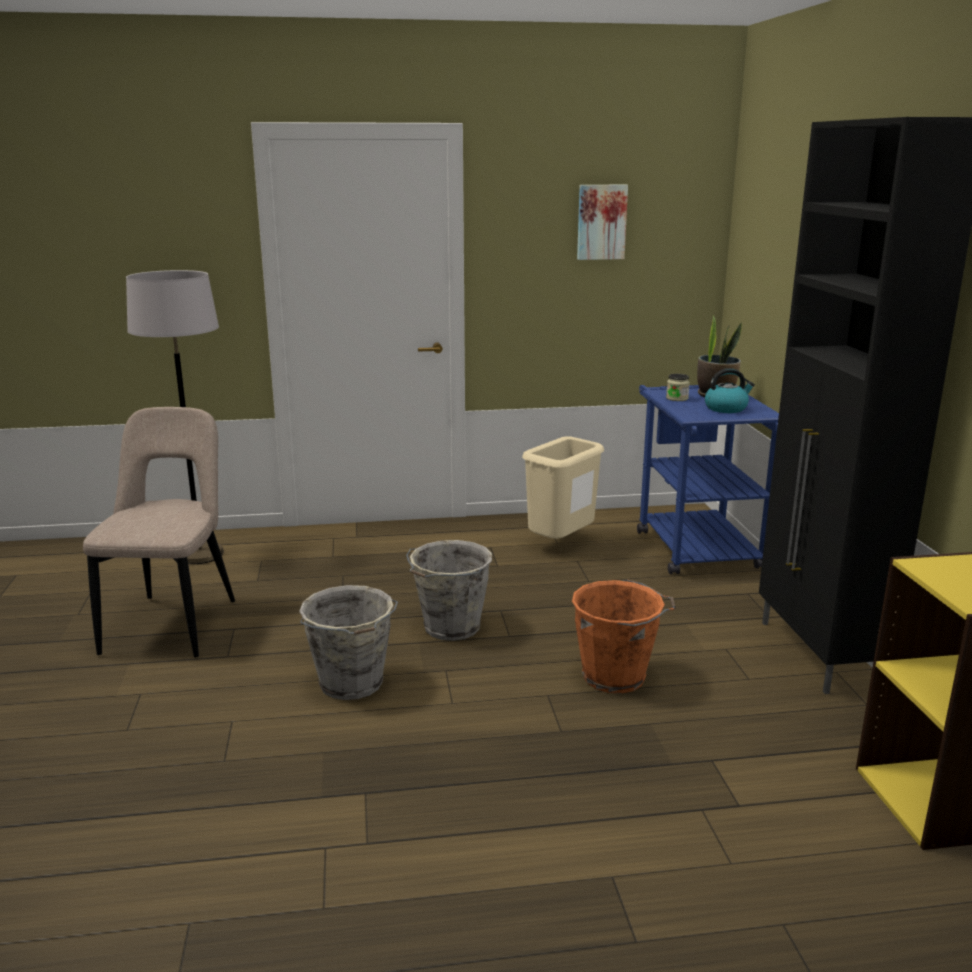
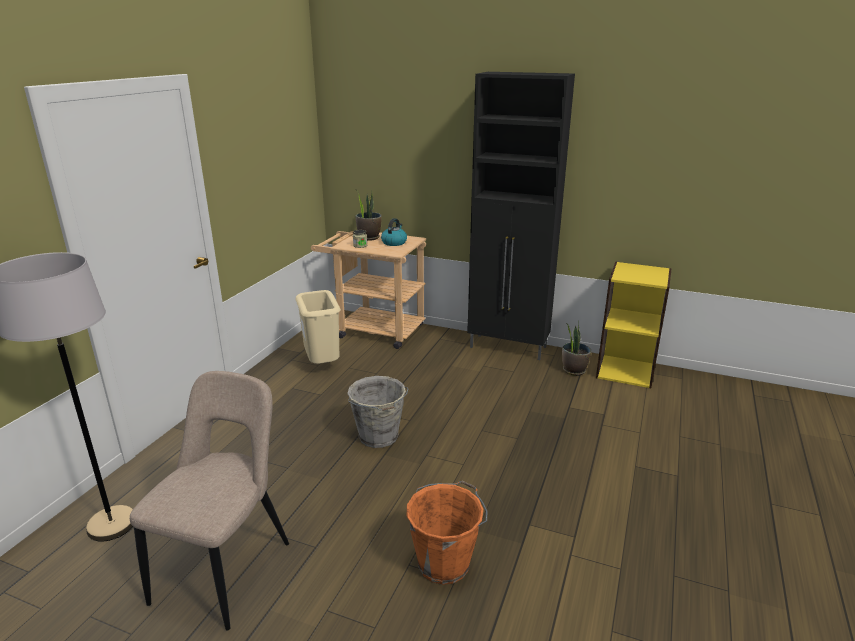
camera: 60 degrees left, 5 degrees up
(174, 623) = (227, 567): beige chair -> beige chair turned 75 degrees clockwise
(352, 684) = (409, 496): grey bucket -> none
(601, 222) = (268, 140): picture -> none
(616, 677) = (482, 403): orange bucket -> orange bucket (445, 562)
(693, 544) = (374, 330): blue cart -> beige cart
(845, 737) = (574, 370): none -> potted plant

